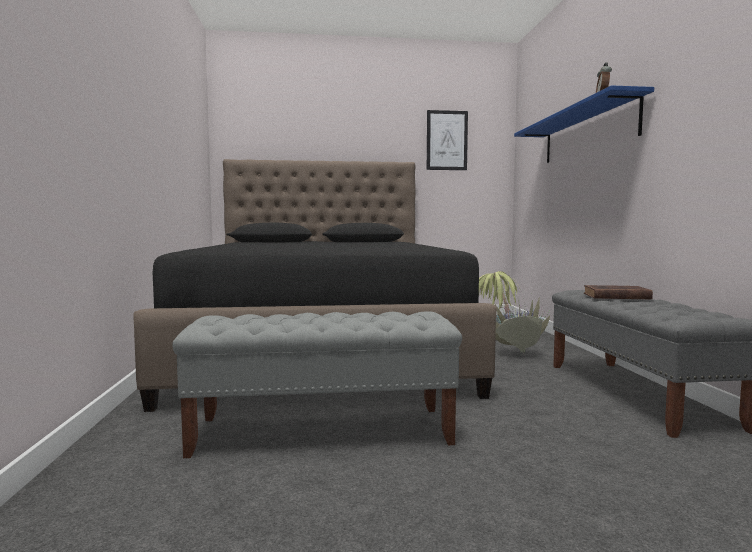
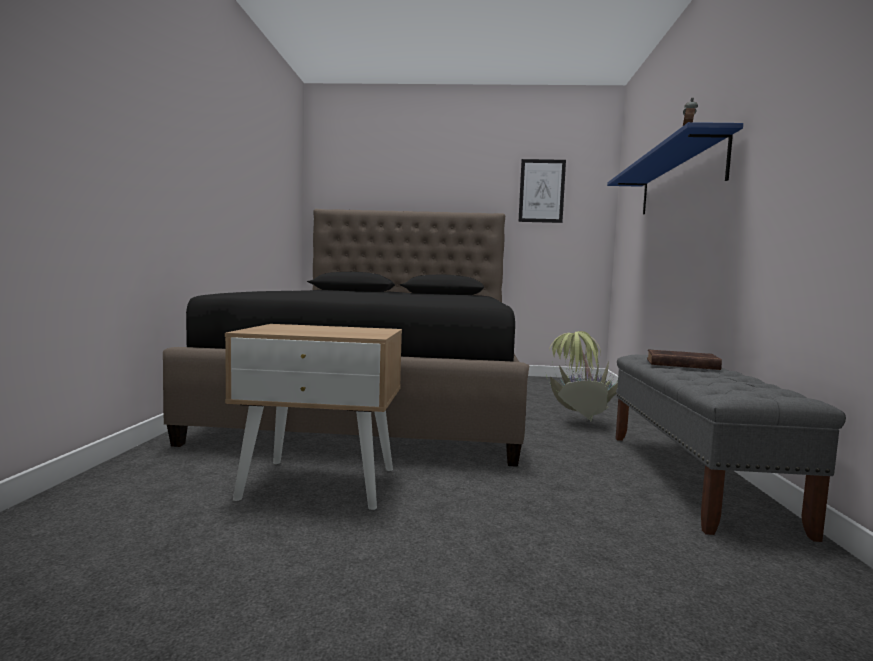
camera: 10 degrees right, 0 degrees up
(324, 431) = (321, 482): grey bench -> beige nightstand

